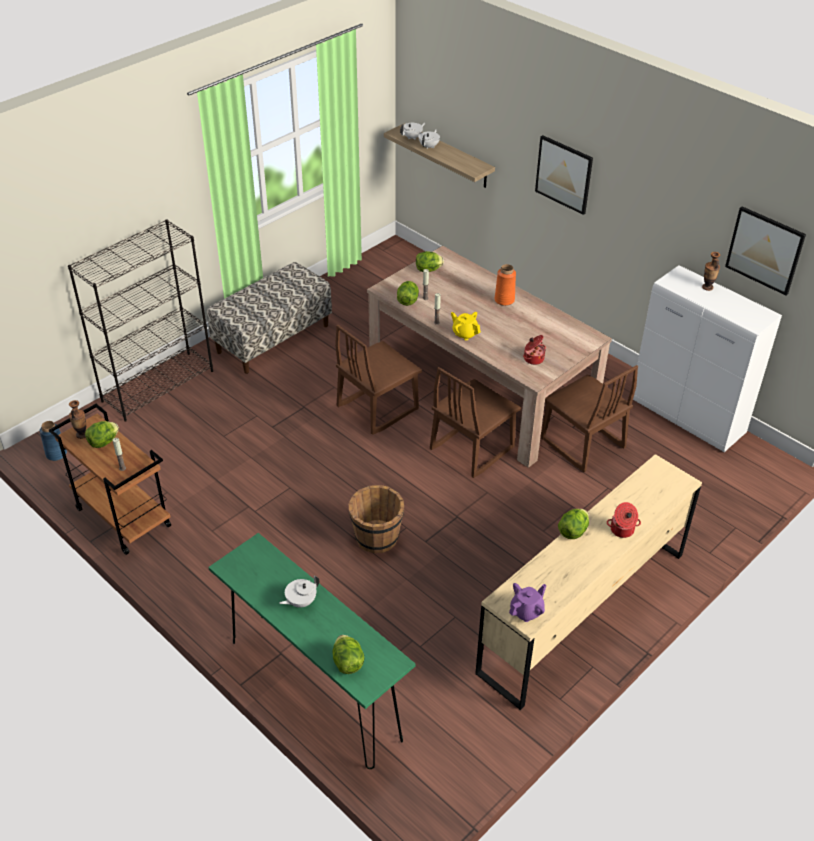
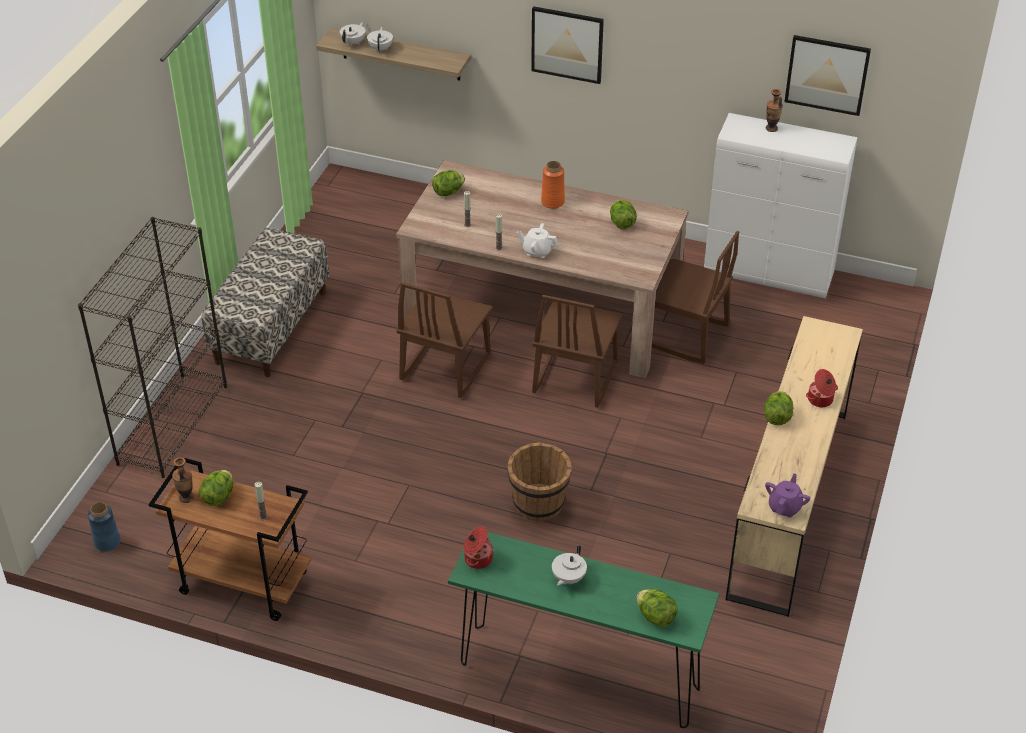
camera: 25 degrees left, 0 degrees up
(407, 301) = (450, 233): lettuce -> lettuce (621, 223)
(465, 333) = (537, 251): yellow teapot -> white teapot
(533, 358) = (625, 256): cooking pot -> cooking pot (477, 558)

